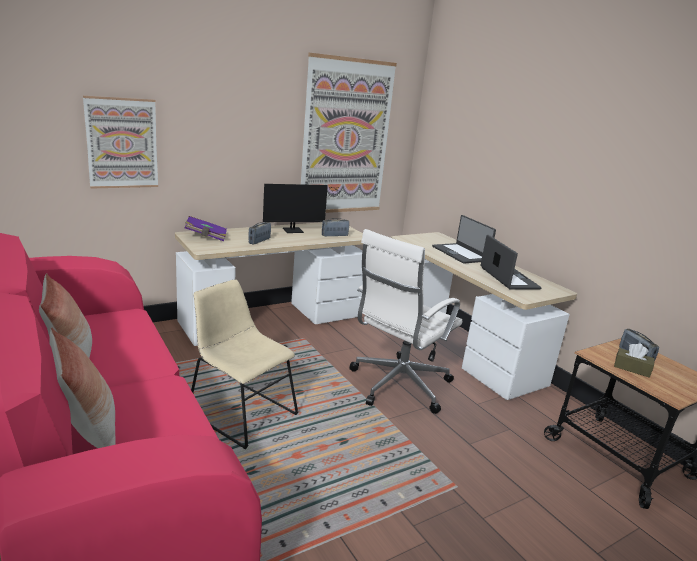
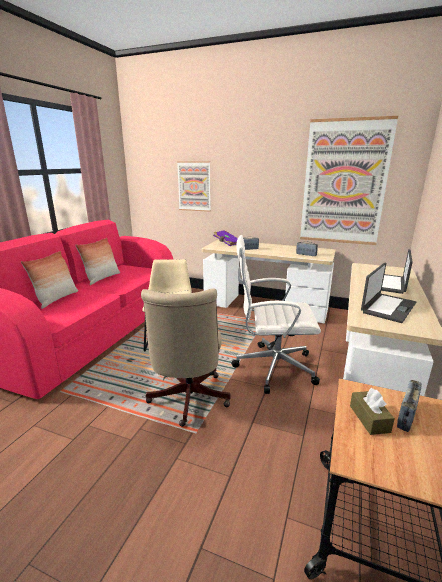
camera: 55 degrees right, 0 degrees up
(296, 230) = (286, 248): monitor -> none
(396, 466) = (187, 400): none -> beige office chair

